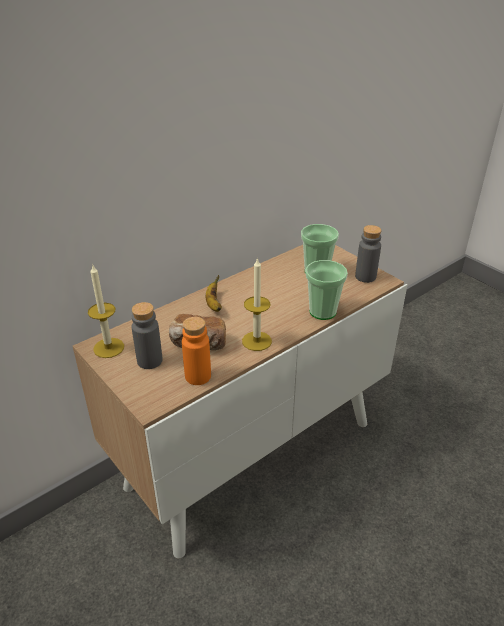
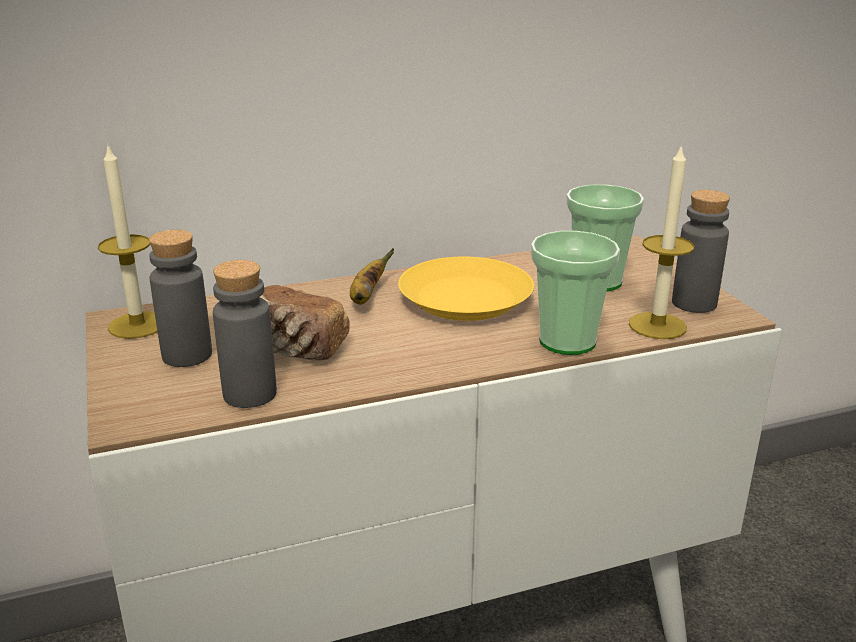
camera: 20 degrees right, 10 degrees down
(198, 376) = (250, 394): orange bottle -> grey bottle
(256, 341) = (403, 362): candle -> candle (657, 325)
(262, 296) = (465, 300): none -> yellow plate

